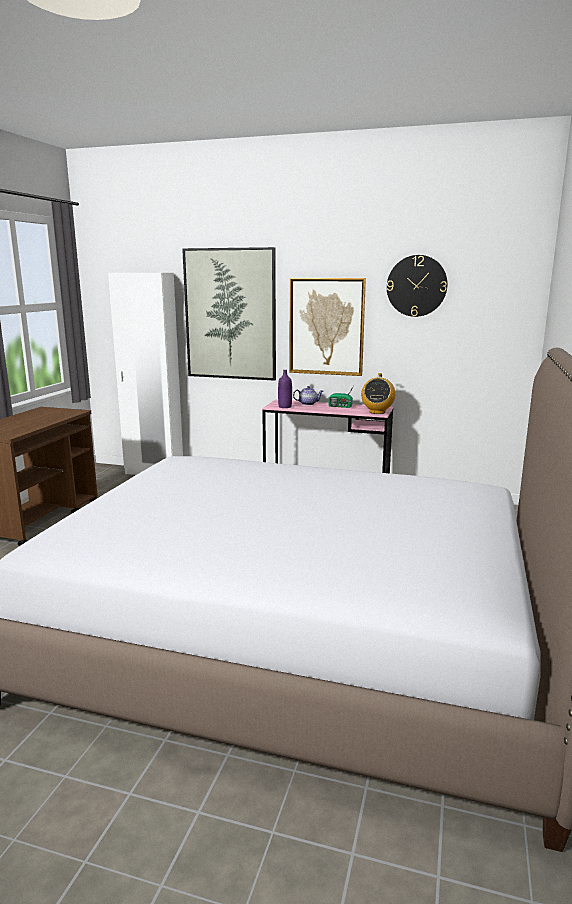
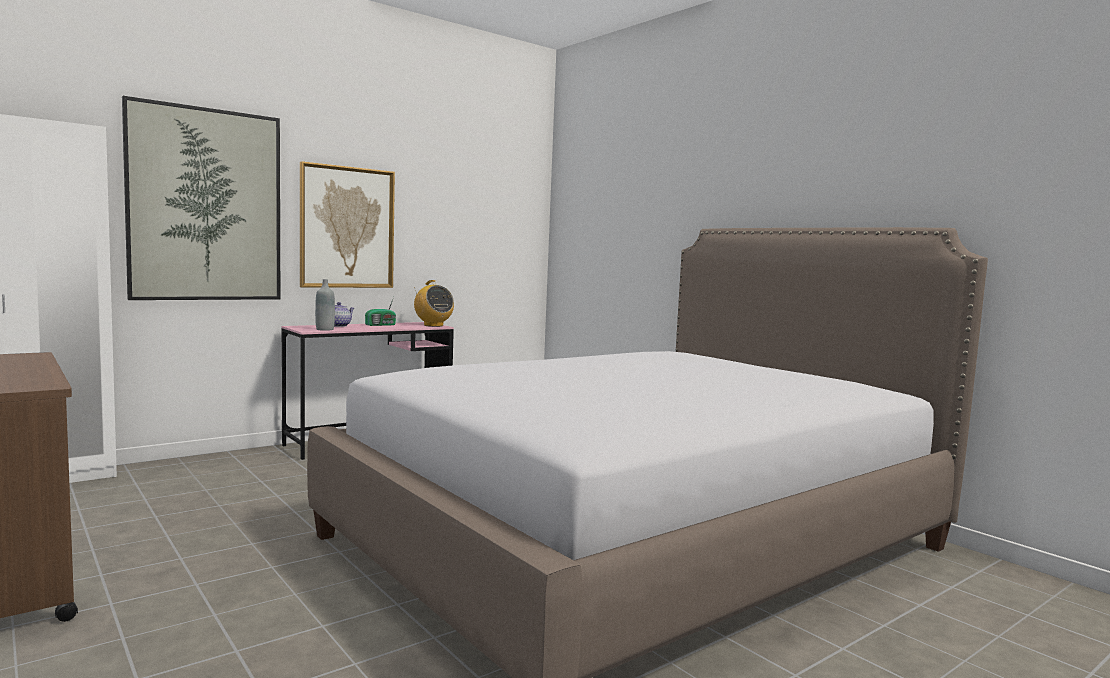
camera: 55 degrees left, 10 degrees down
(285, 407) = (325, 329): purple bottle -> grey bottle
(416, 286) = (444, 186): wall clock -> none

